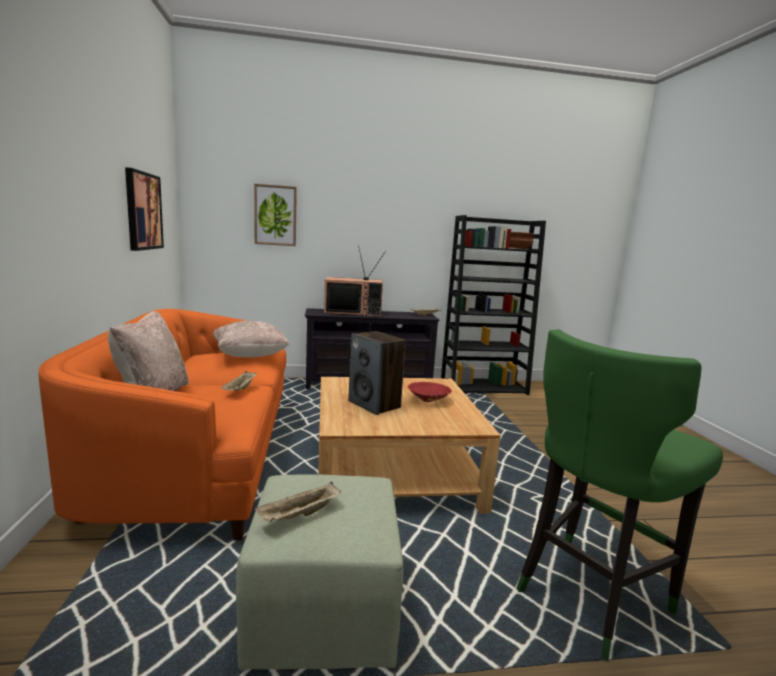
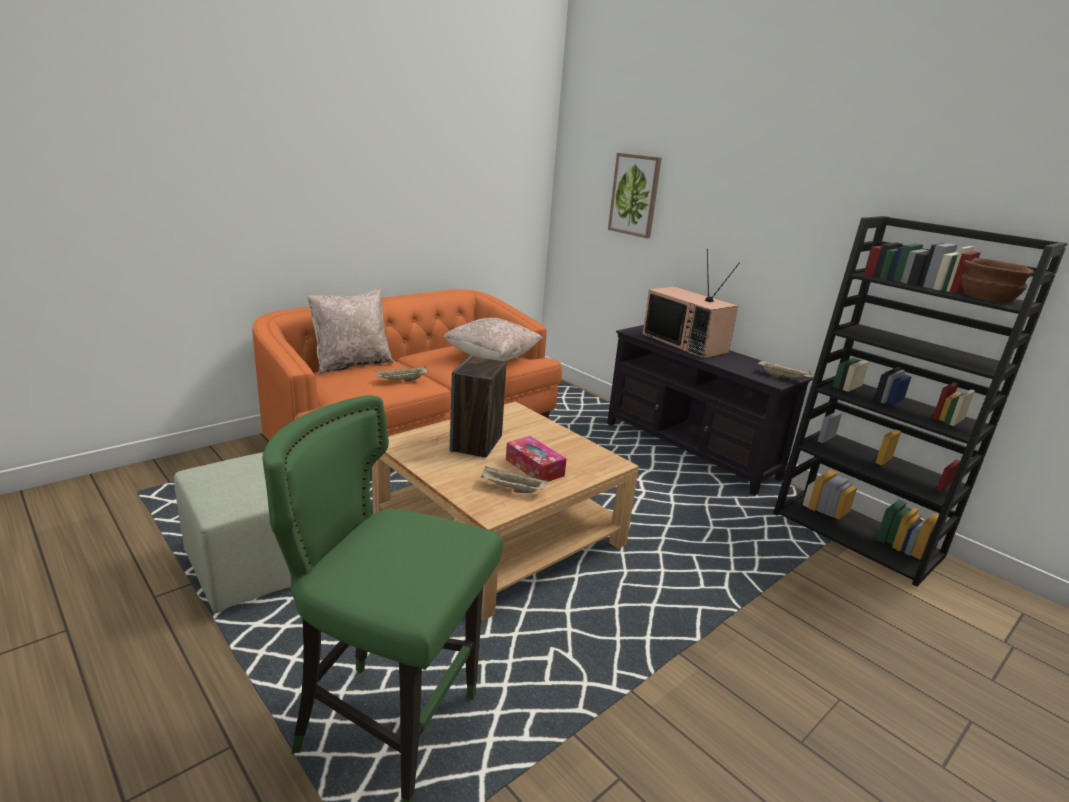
camera: 55 degrees right, 10 degrees up
(143, 211) = (466, 188): picture -> none
(299, 515) = (230, 470): beige tray -> beige tray (511, 489)
(428, 400) = (534, 467): red bowl -> tissue box

